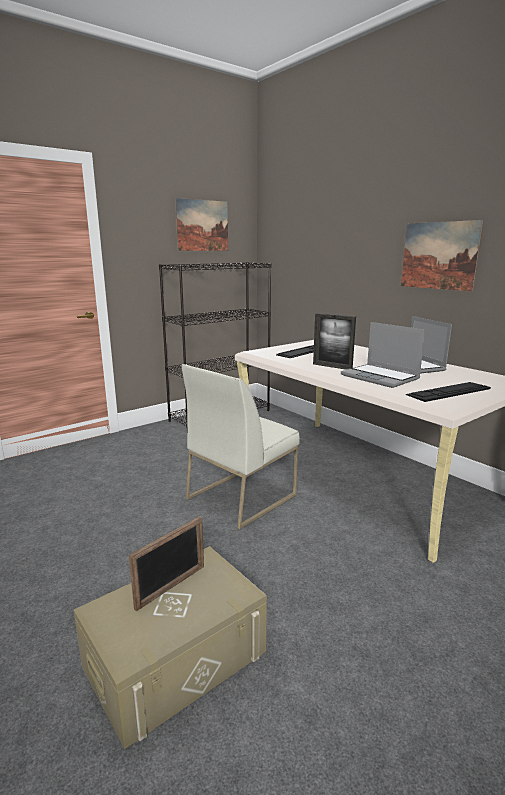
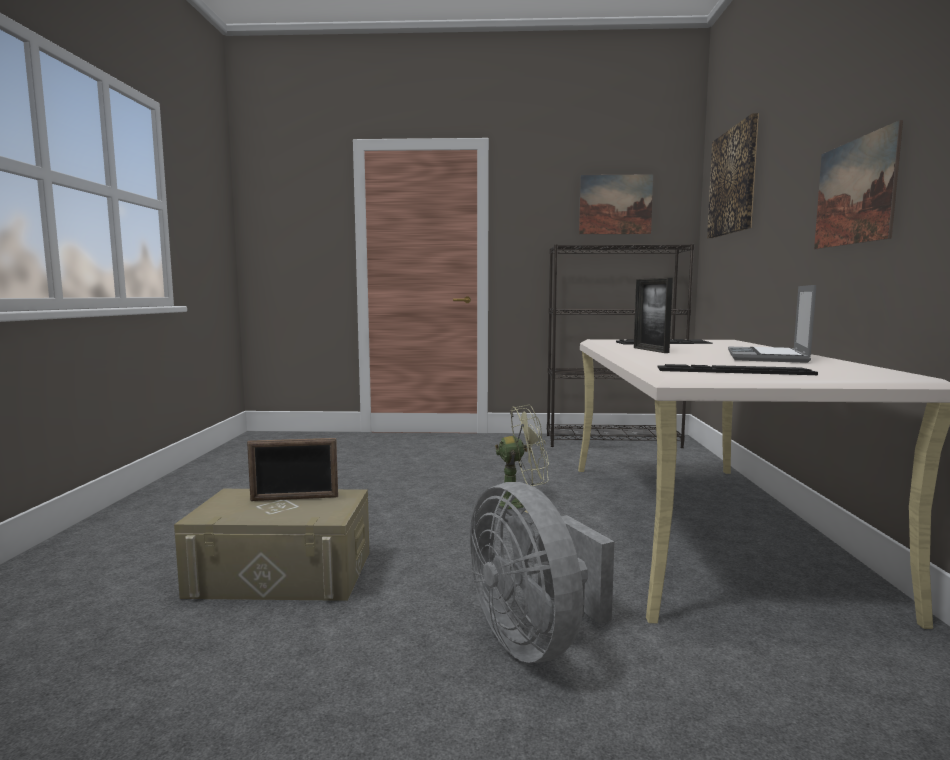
camera: 40 degrees right, 10 degrees down
(241, 496) = (518, 502): white chair -> green fan
(301, 219) = (733, 181): none -> picture
(381, 377) = (682, 358): laptop -> none
(408, 609) = (534, 640): none -> grey fan

